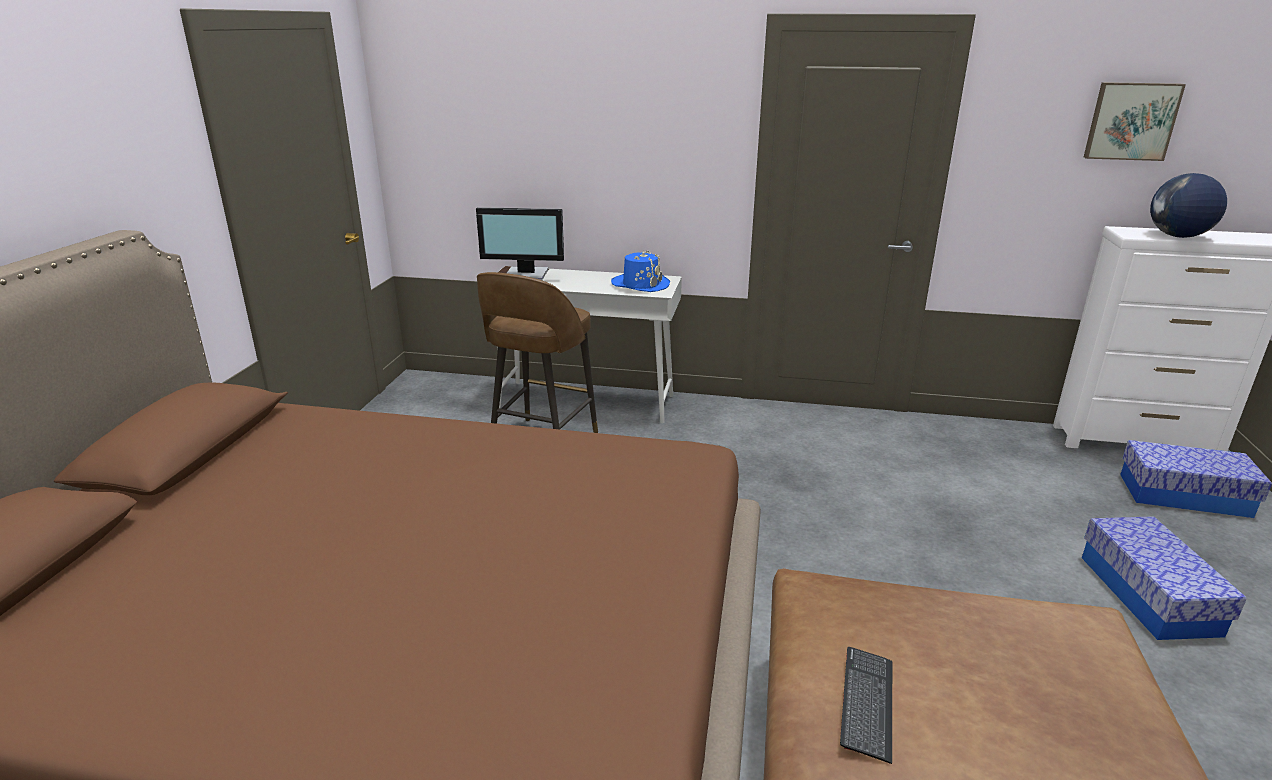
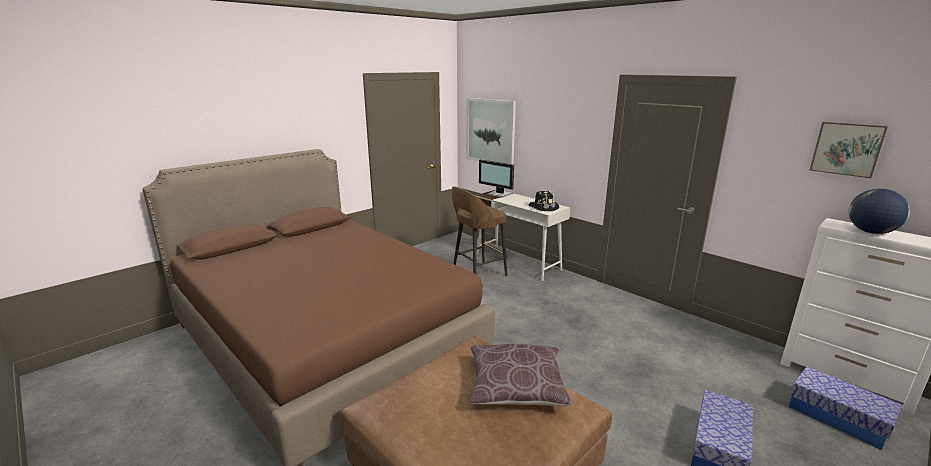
camera: 35 degrees right, 5 degrees down
(471, 146) = (490, 131): none -> picture
(640, 284) = (543, 207): blue hat -> black hat
(867, 704) = (433, 383): keyboard -> none
(985, 636) = (516, 386): none -> brown pillow

